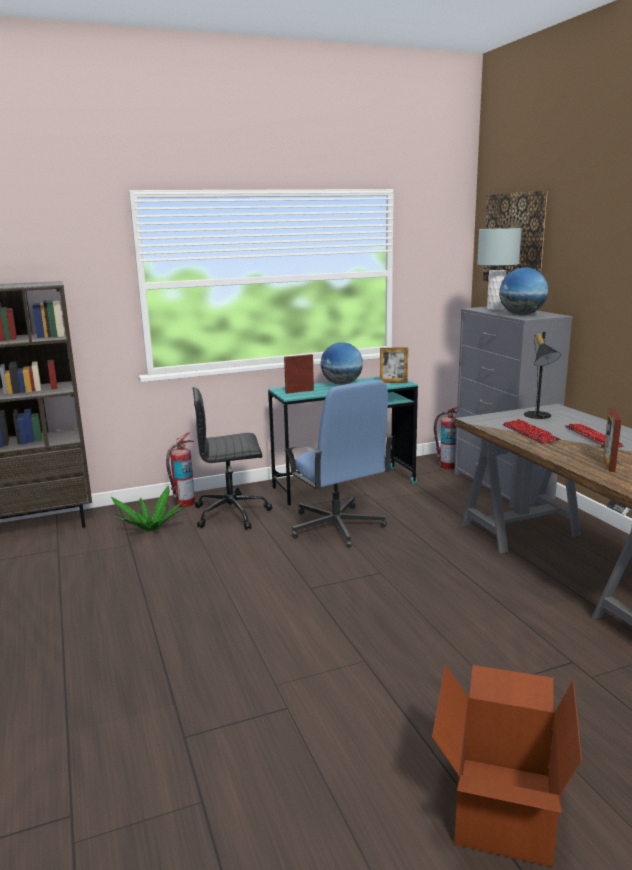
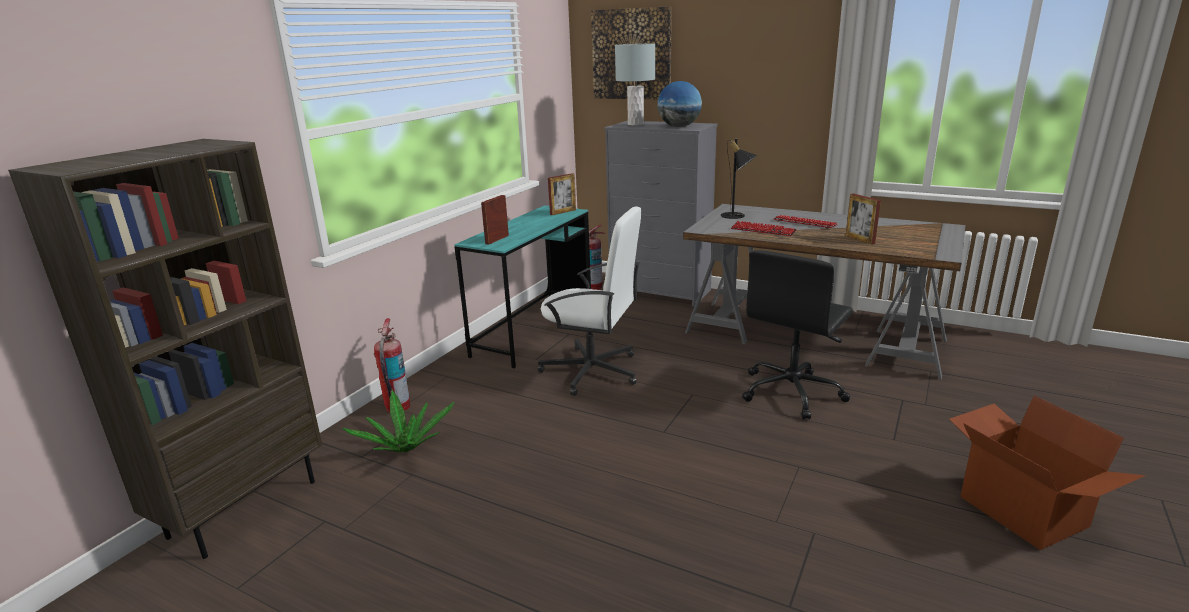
camera: 40 degrees left, 5 degrees up
(232, 513) = (472, 397): black office chair -> black office chair (792, 392)
(336, 527) = (592, 371): blue office chair -> white office chair
(341, 384) = (519, 223): globe -> none

